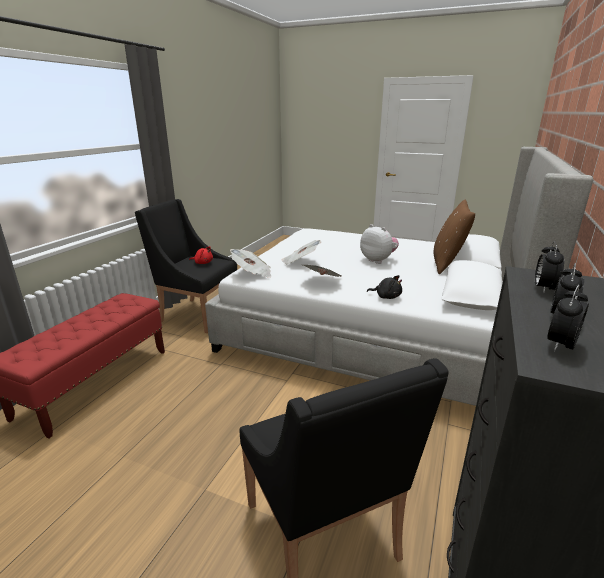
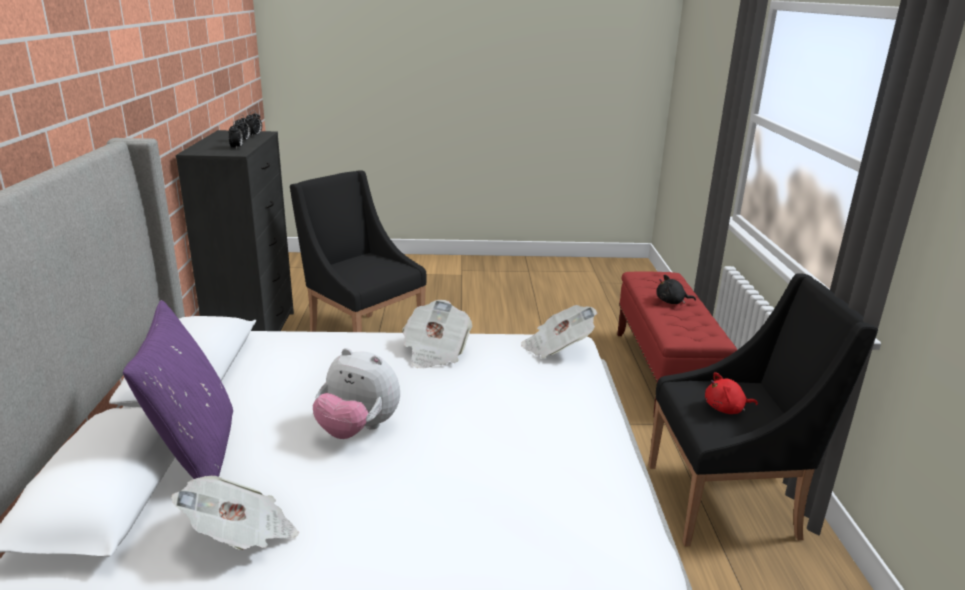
camera: 155 degrees right, 0 degrees up
(300, 262) = (511, 390): newspaper -> newspaper (242, 535)
(386, 297) = (330, 344): black plush toy -> black plush toy (671, 302)
(447, 264) = (196, 454): brown pillow -> purple pillow

